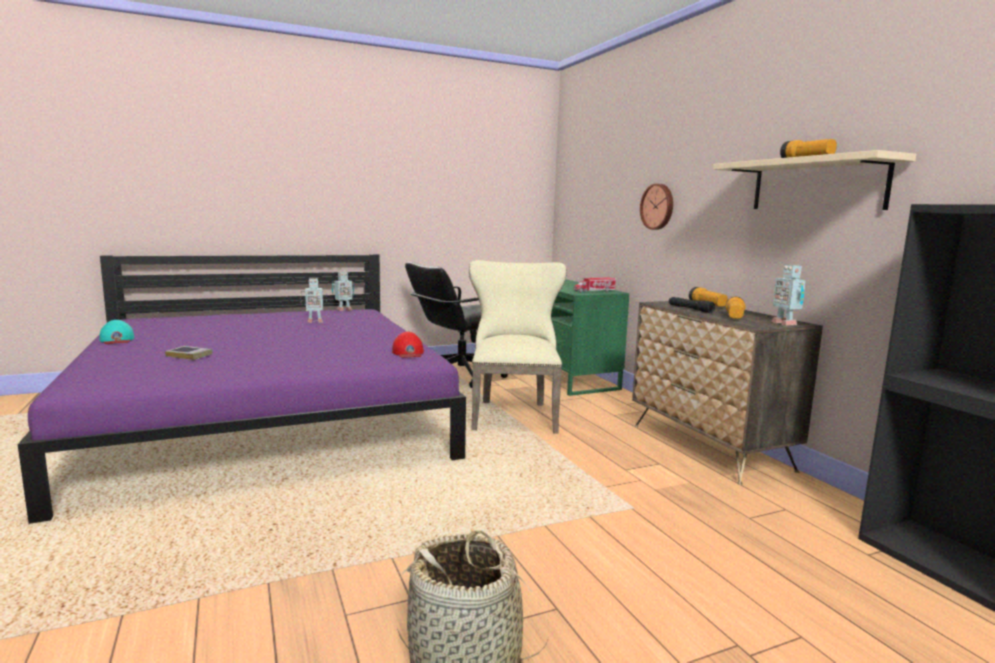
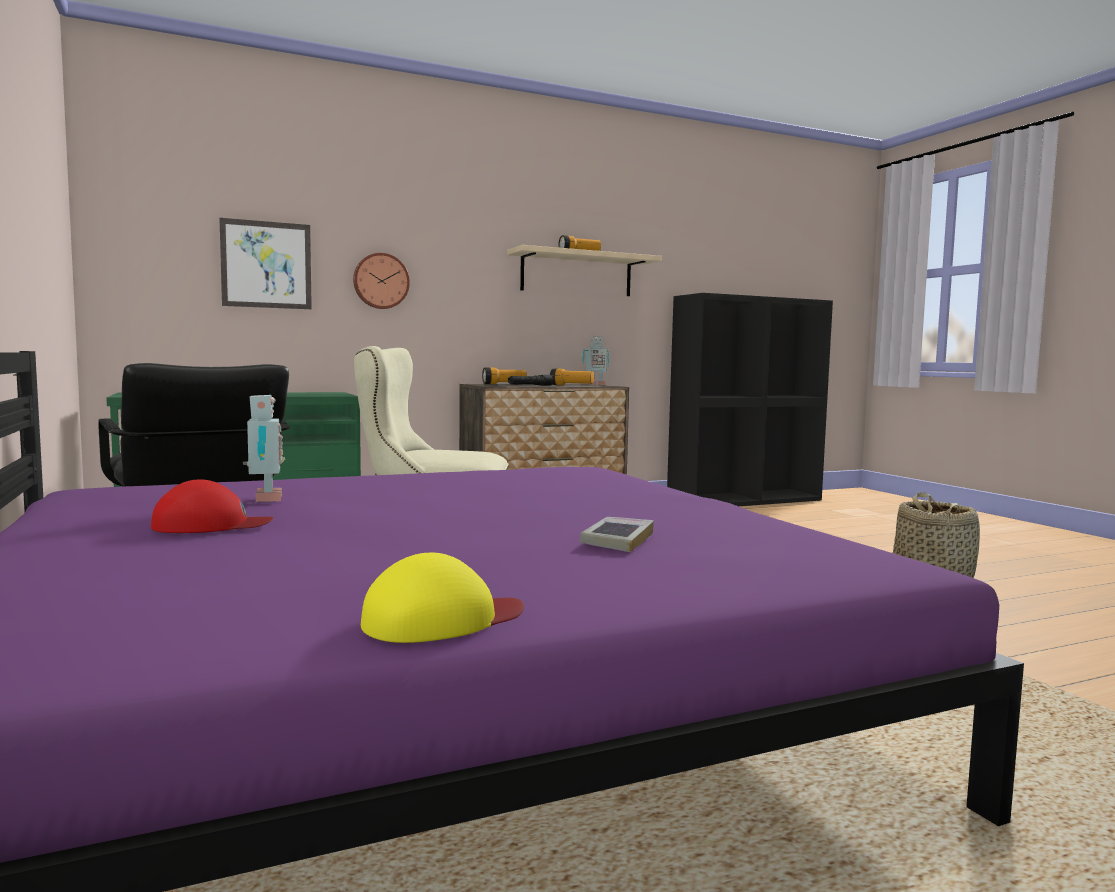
camera: 90 degrees left, 5 degrees down
(117, 339) = (442, 620): turquoise cap -> yellow cap
(343, 310) = (73, 497): toy robot -> none
(408, 352) = (545, 471): red cap -> red cap (211, 525)
(594, 291) = (322, 393): toy truck -> none
(608, 199) = (266, 264): none -> picture

